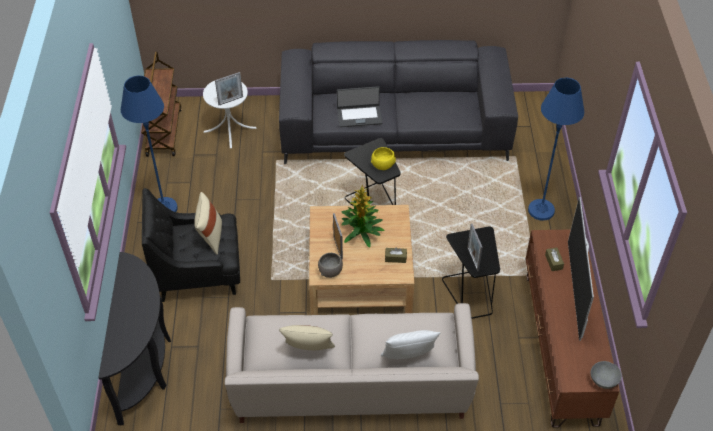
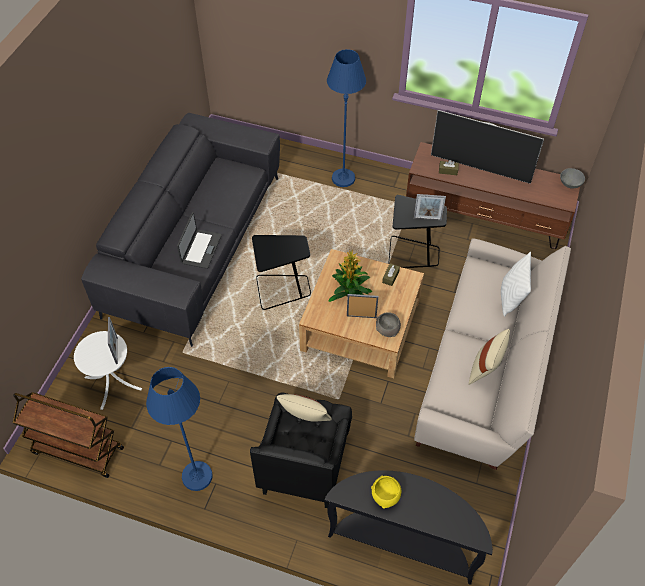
camera: 70 degrees left, 5 degrees up
(383, 165) = (288, 245): yellow bowl -> yellow bowl (385, 496)

